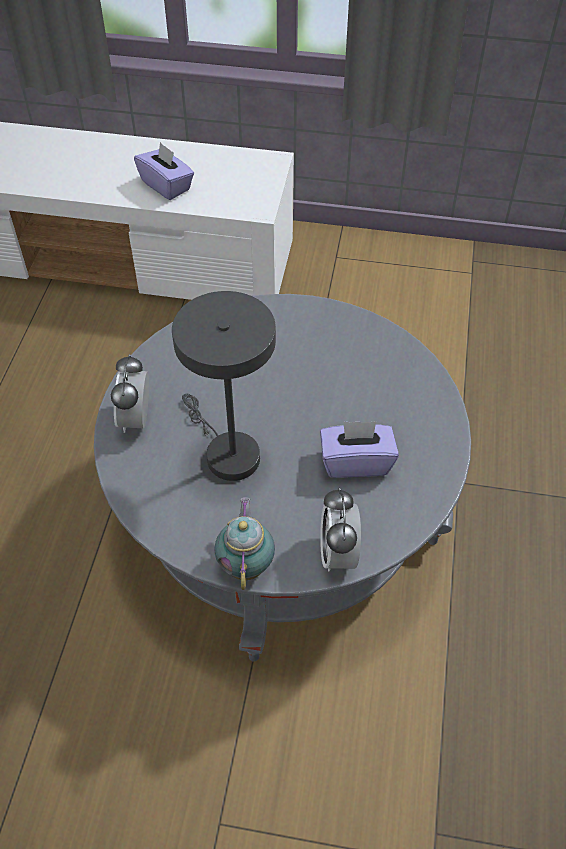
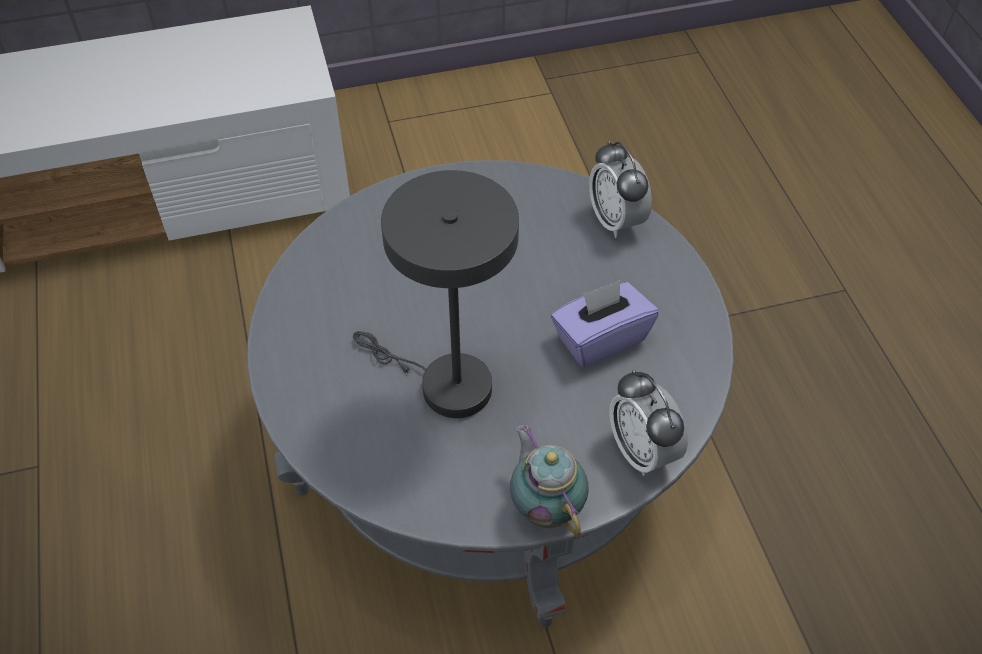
camera: 25 degrees left, 0 degrees up
(136, 419) = (308, 386): alarm clock -> alarm clock (616, 221)
(166, 185) = (172, 89): purple tissue box -> none

